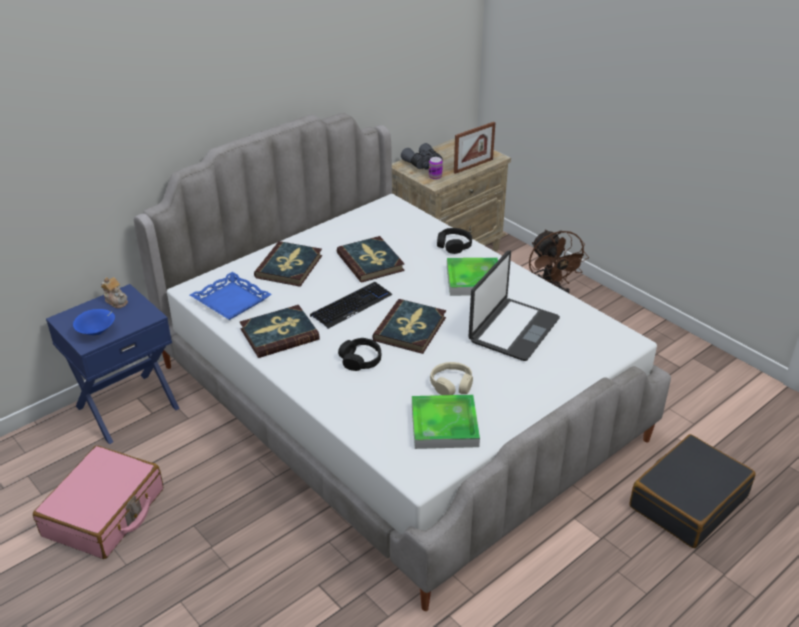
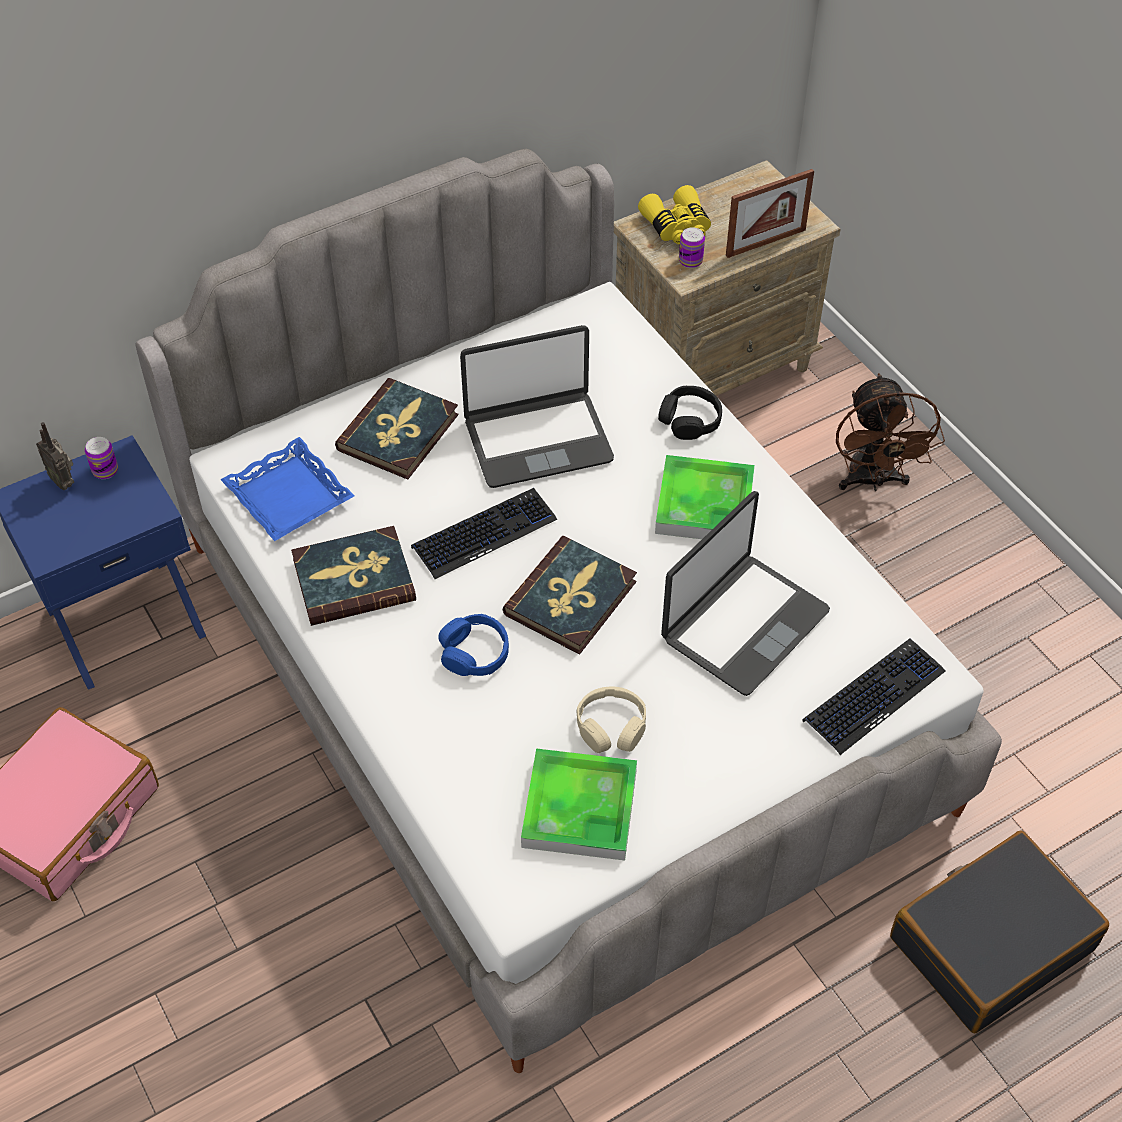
camera: 10 degrees right, 15 degrees up
(91, 308) = (64, 481): none -> radio
(97, 332) = (67, 534): blue bowl -> none
(116, 301) = (105, 470): teapot -> can
(360, 360) = (474, 653): black headphones -> blue headphones
(370, 262) = (537, 440): book -> laptop
(423, 164) = (677, 226): grey binoculars -> yellow binoculars
(597, 353) = (874, 696): none -> keyboard

